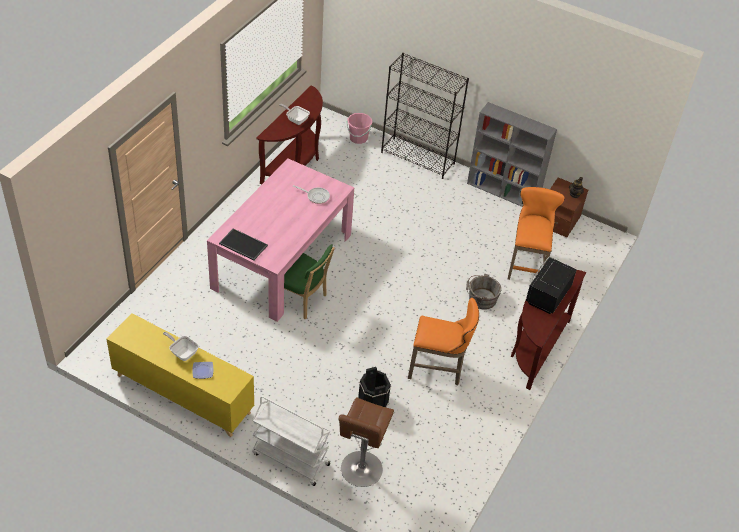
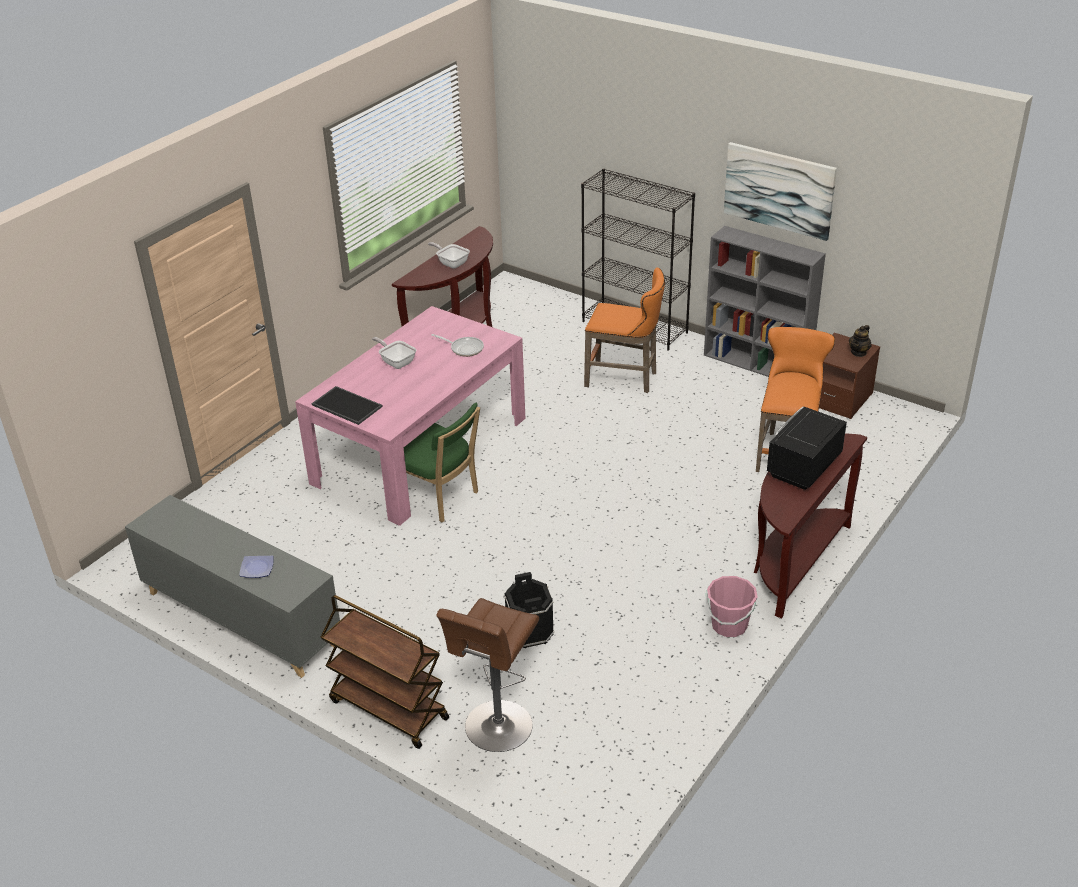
camera: 10 degrees right, 10 degrees down
(182, 352) = (232, 544): frying pan -> frying pan (396, 362)
(182, 394) = (241, 618): yellow cabinet -> grey cabinet
(290, 459) = (388, 709): white cart -> brown cart
(358, 138) = (552, 306): pink bucket -> pink bucket (729, 625)
(439, 370) = (638, 590): orange stool -> orange stool (625, 379)
(480, 298) = (712, 496): grey bucket -> none
(528, 85) = (779, 190): none -> picture

